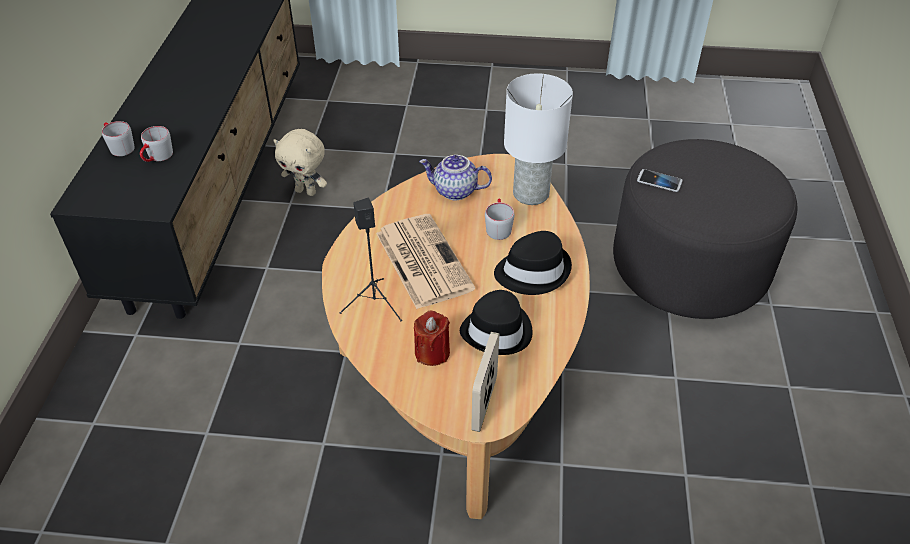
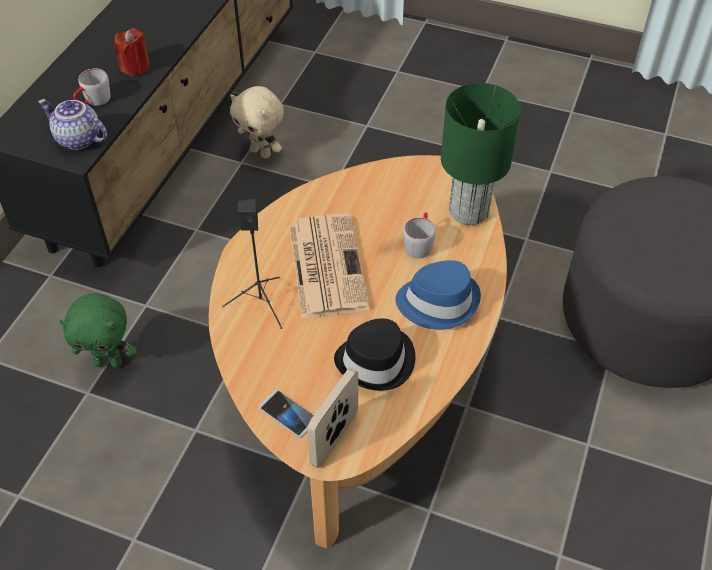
camera: 15 degrees right, 5 degrees up
(119, 146) = (61, 82): grey mug -> none
(219, 401) = (109, 362): none -> green plush toy
(432, 352) = (301, 370): red candle -> red candle (135, 67)
(454, 191) = (387, 193): teapot -> teapot (77, 139)
(531, 193) = (470, 210): white table lamp -> green table lamp
(532, 271) = (438, 301): black hat -> blue hat
(659, 181) = (620, 223): phone -> phone (288, 414)

